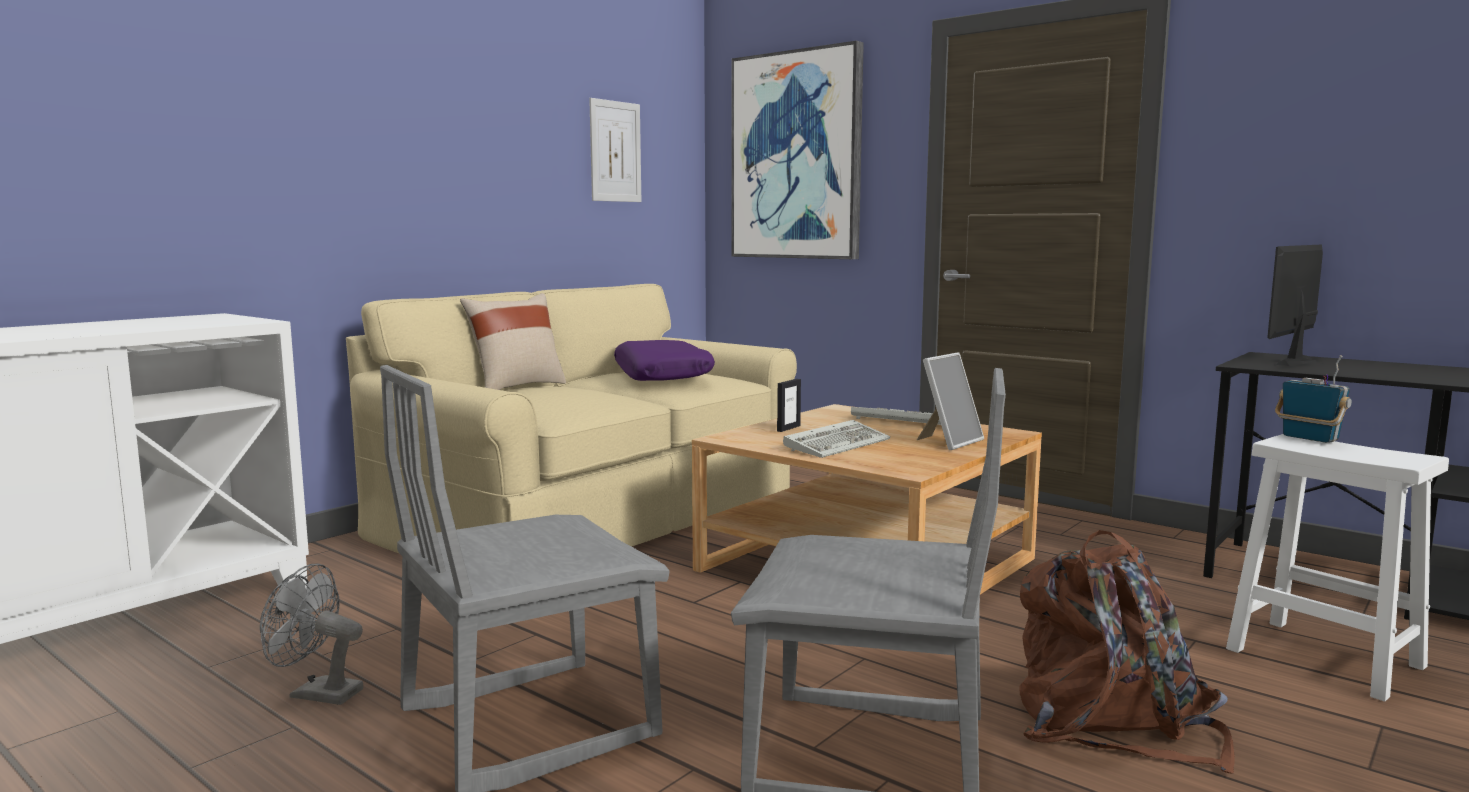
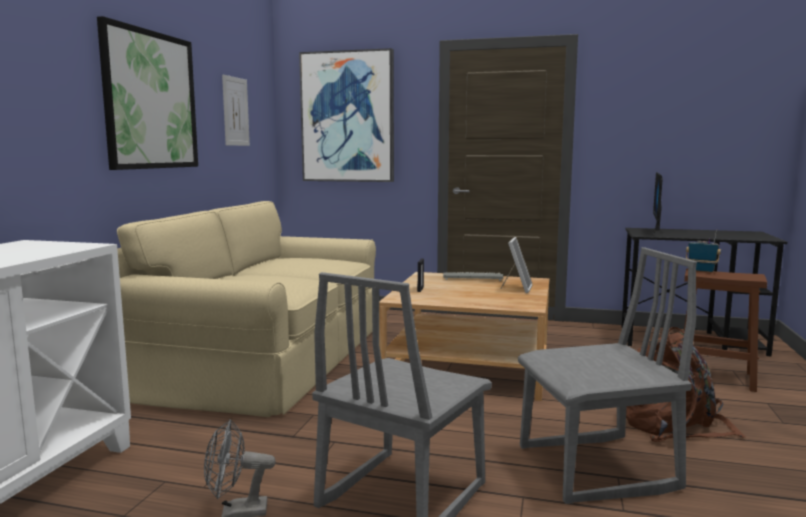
camera: 25 degrees left, 0 degrees up
(448, 137) = (150, 100): none -> picture
(516, 387) = (219, 278): beige pillow -> none
(663, 376) = (304, 262): purple pillow -> none
(837, 444) = (465, 296): keyboard -> none
(1320, 657) = (713, 376): white stool -> brown stool

